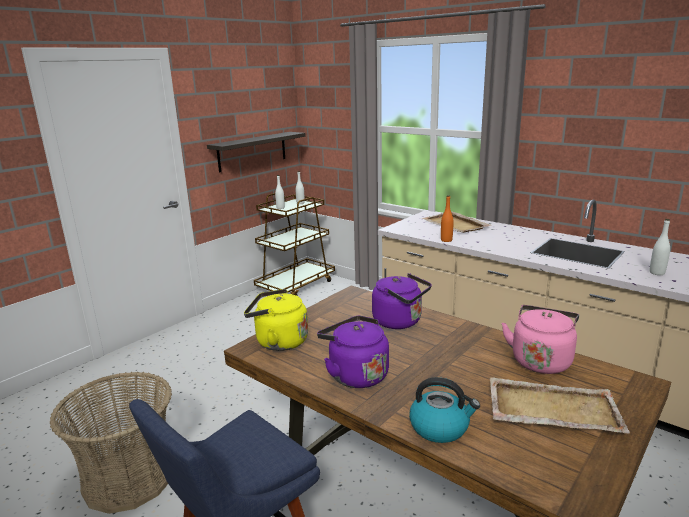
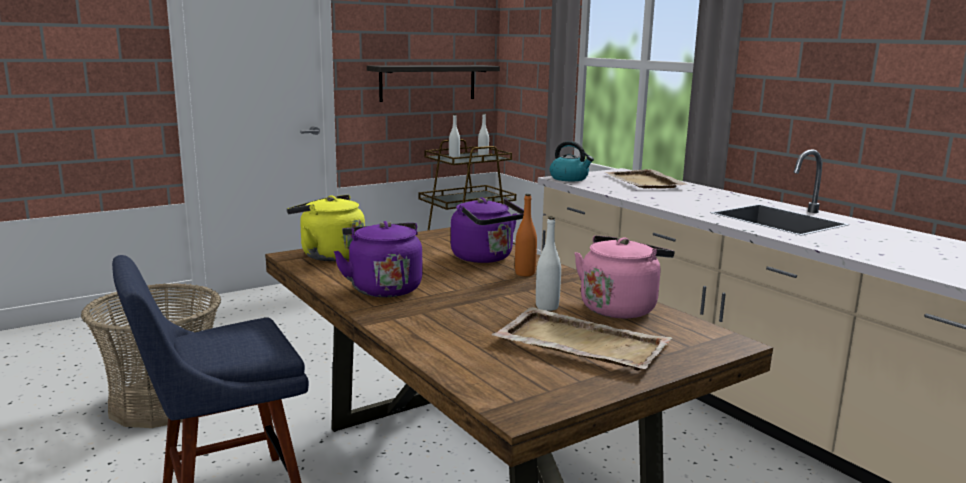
camera: 15 degrees right, 5 degrees down
(440, 427) = (429, 336): kettle -> kettle (569, 178)
(446, 240) = (612, 192): orange bottle -> orange bottle (525, 273)
(657, 273) = (866, 245): white bottle -> white bottle (547, 307)

